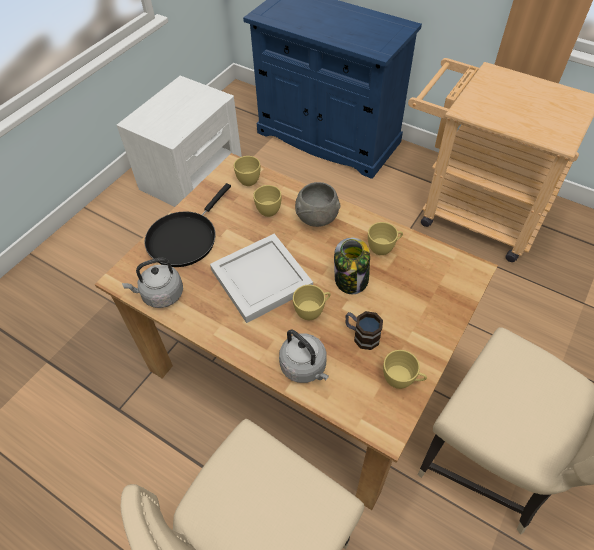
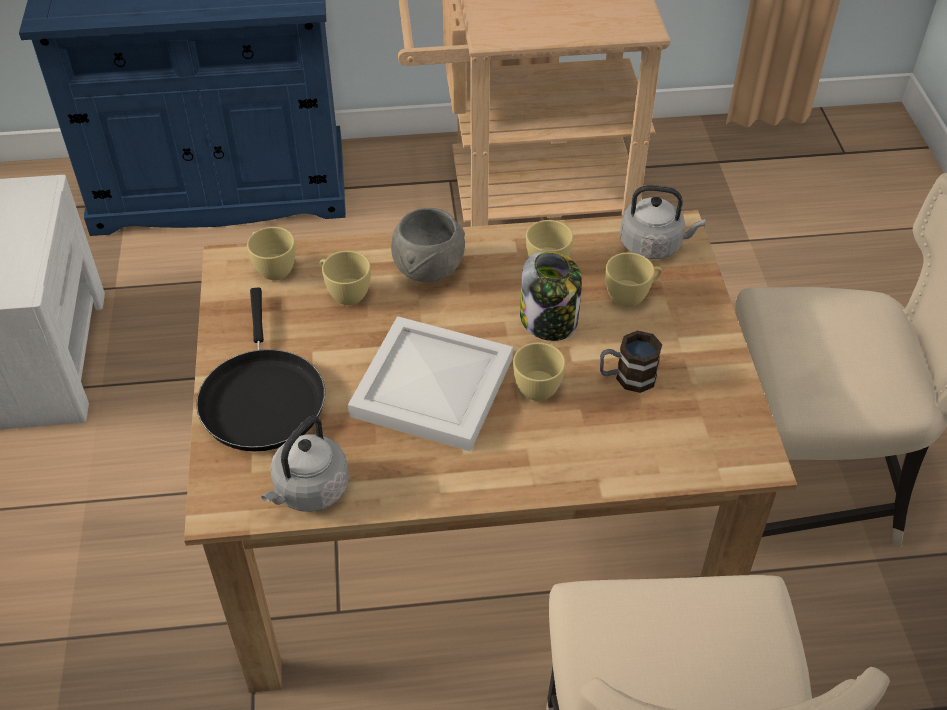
camera: 40 degrees left, 5 degrees down
(305, 367) = (598, 455): grey kettle -> grey kettle (654, 245)
(402, 380) = (720, 397): yellow cup -> yellow cup (631, 296)

